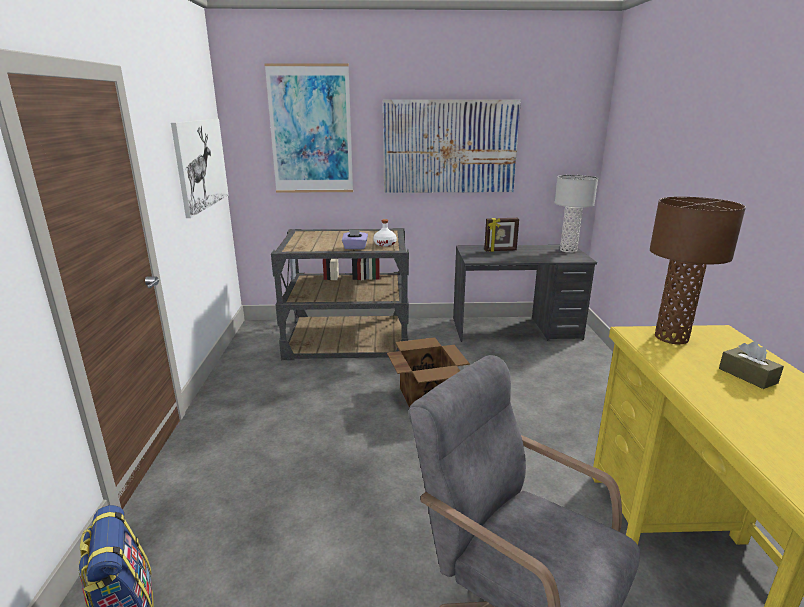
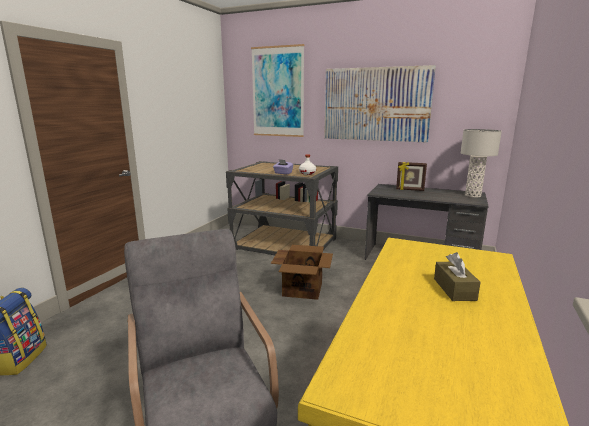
camera: 25 degrees right, 5 degrees down
(201, 164) = (197, 111): picture -> none
(671, 337) = (429, 252): brown table lamp -> none

